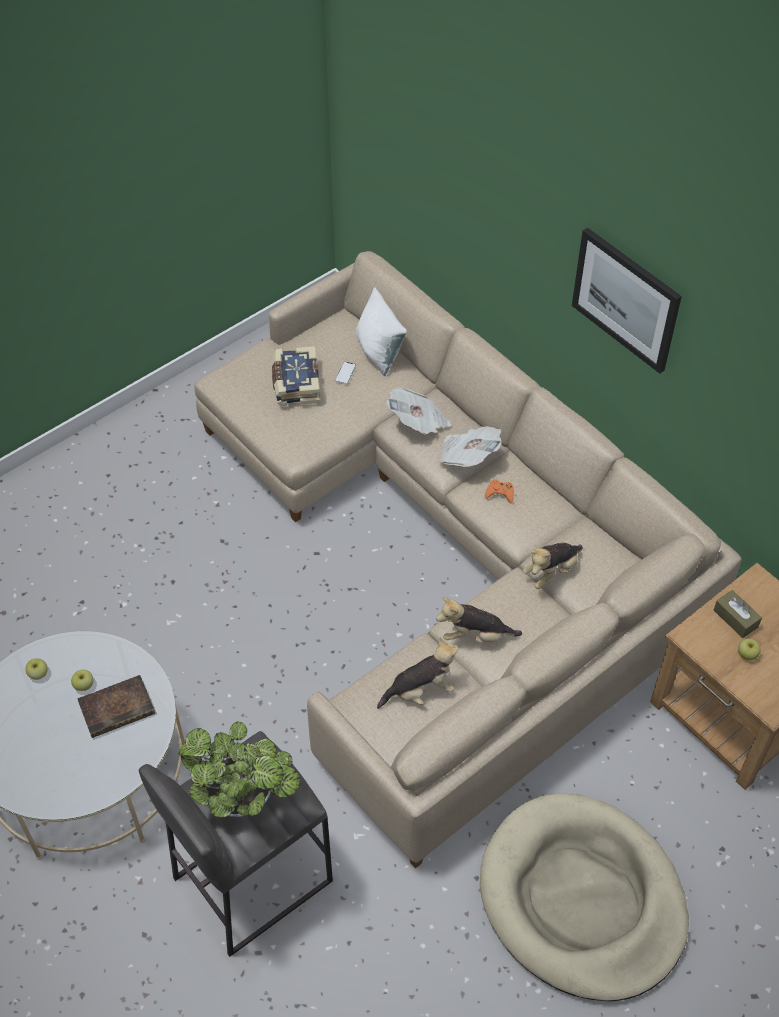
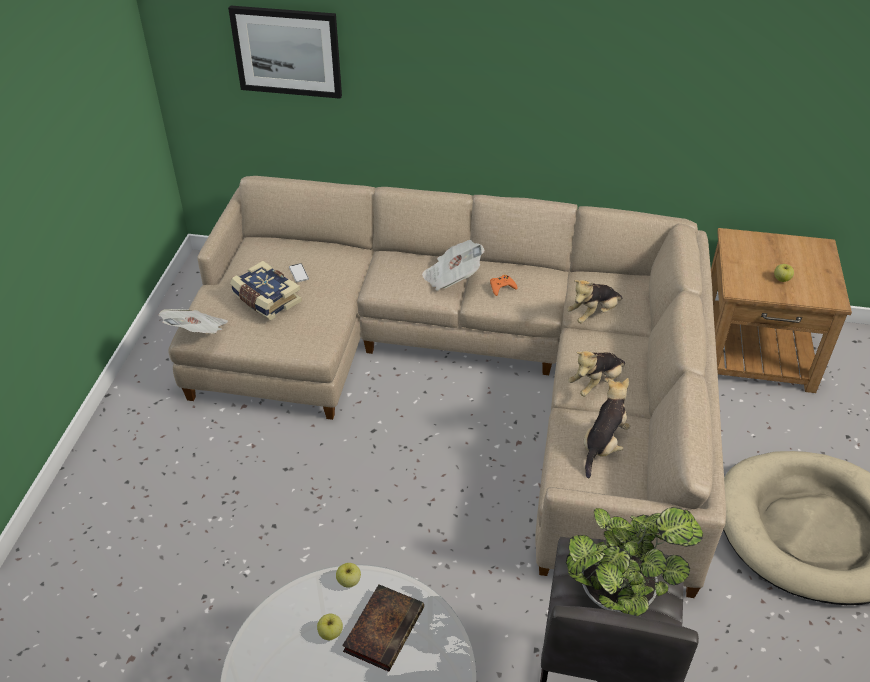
camera: 40 degrees left, 10 degrees down
(38, 674) = (274, 656): apple -> apple (349, 581)
(379, 352) = (309, 248): white pillow -> none
(418, 422) = (391, 276): newspaper -> newspaper (197, 333)
(551, 571) = (593, 314): plush toy -> plush toy turned 45 degrees clockwise
(626, 299) = (545, 61): picture -> picture (287, 51)
(735, 618) = (749, 264): brown tissue box -> none

